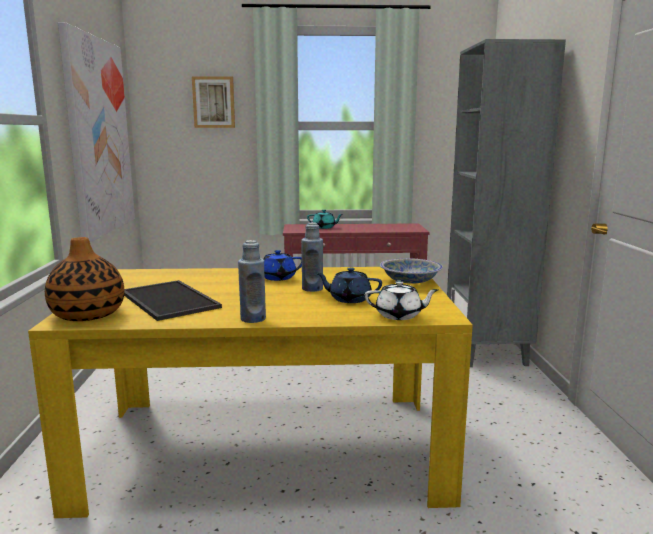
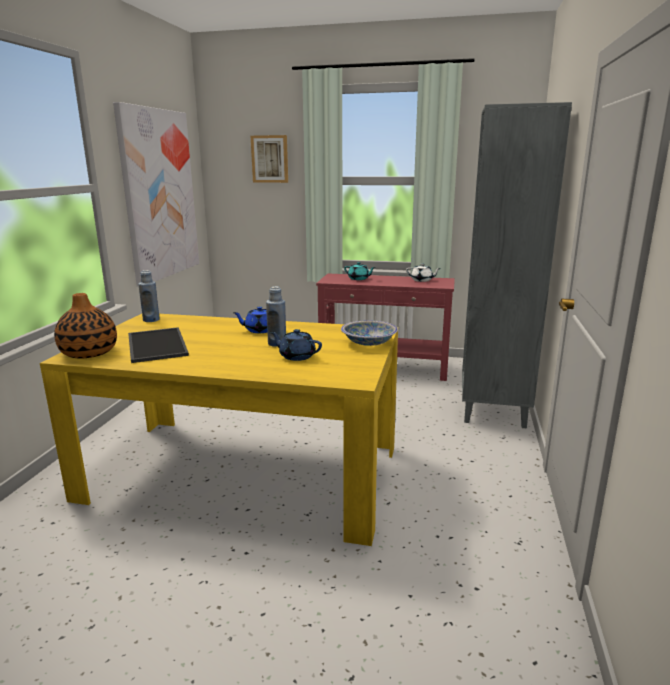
camera: 15 degrees right, 5 degrees up
(253, 319) = (201, 368): blue bottle -> blue bottle (151, 320)
(399, 315) = (321, 376): white teapot -> white teapot (422, 280)

